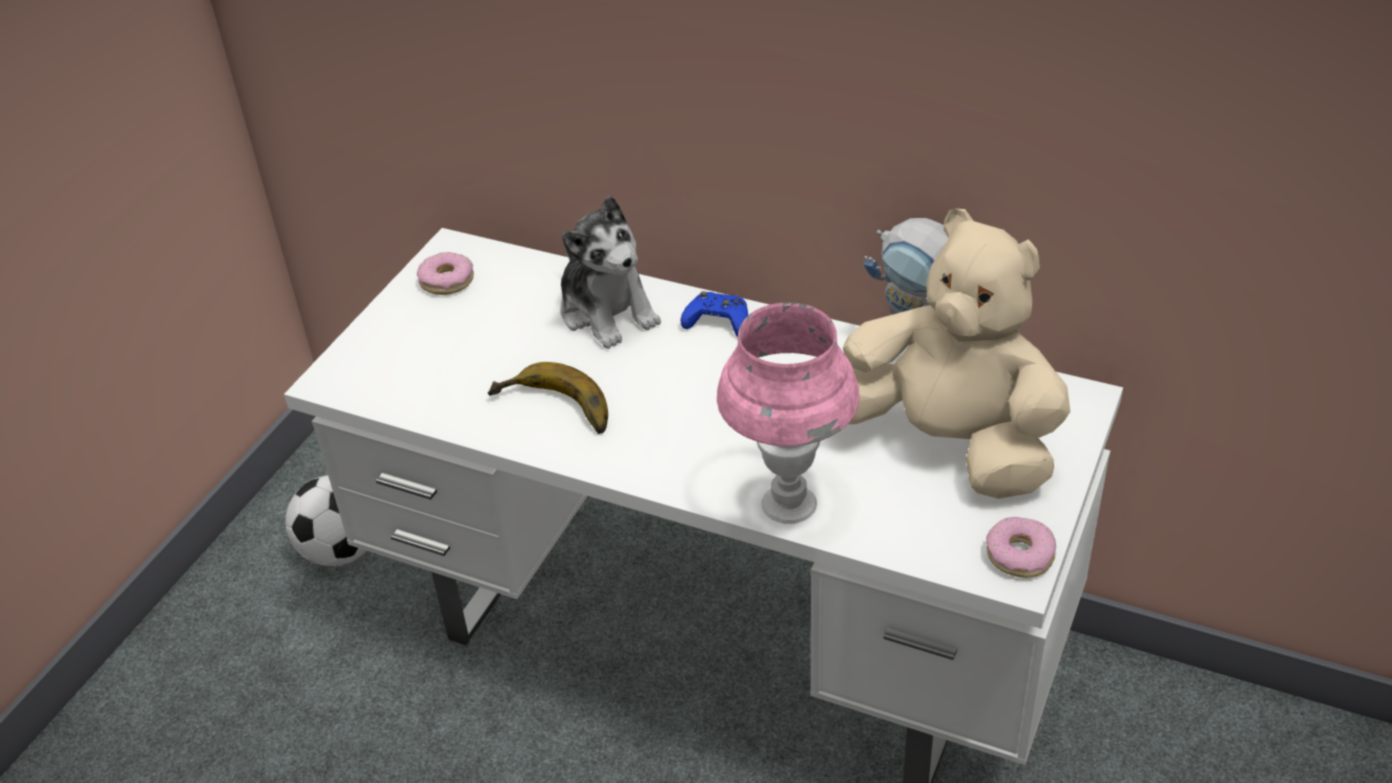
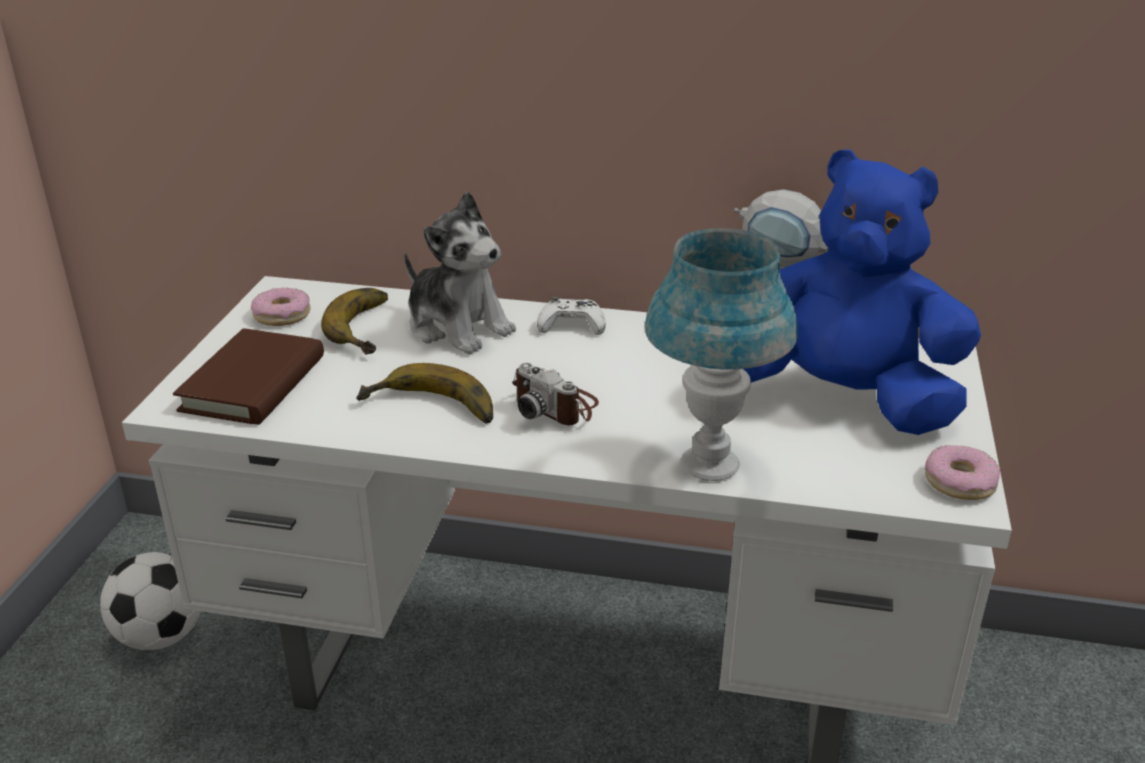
camera: 15 degrees left, 10 degrees down
(404, 362) = (253, 384): none -> brown book
(525, 304) = (371, 327): none -> banana
(670, 420) = (556, 406): none -> camera
(718, 321) = (572, 325): blue game controller -> white game controller
(788, 506) = (709, 465): pink table lamp -> blue table lamp
(948, 443) = (841, 399): beige plush toy -> blue plush toy

